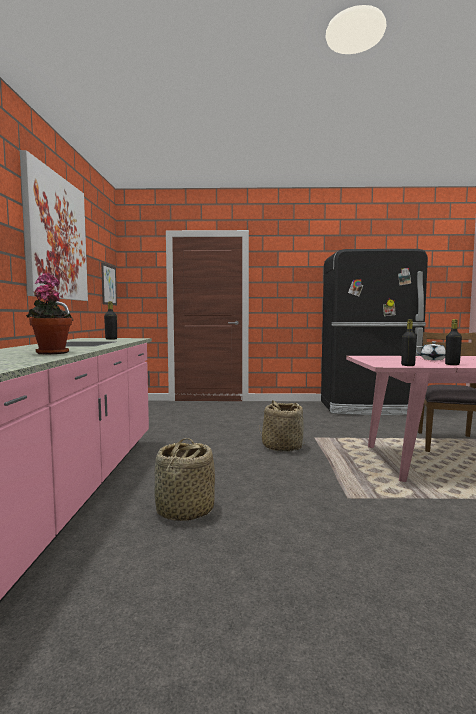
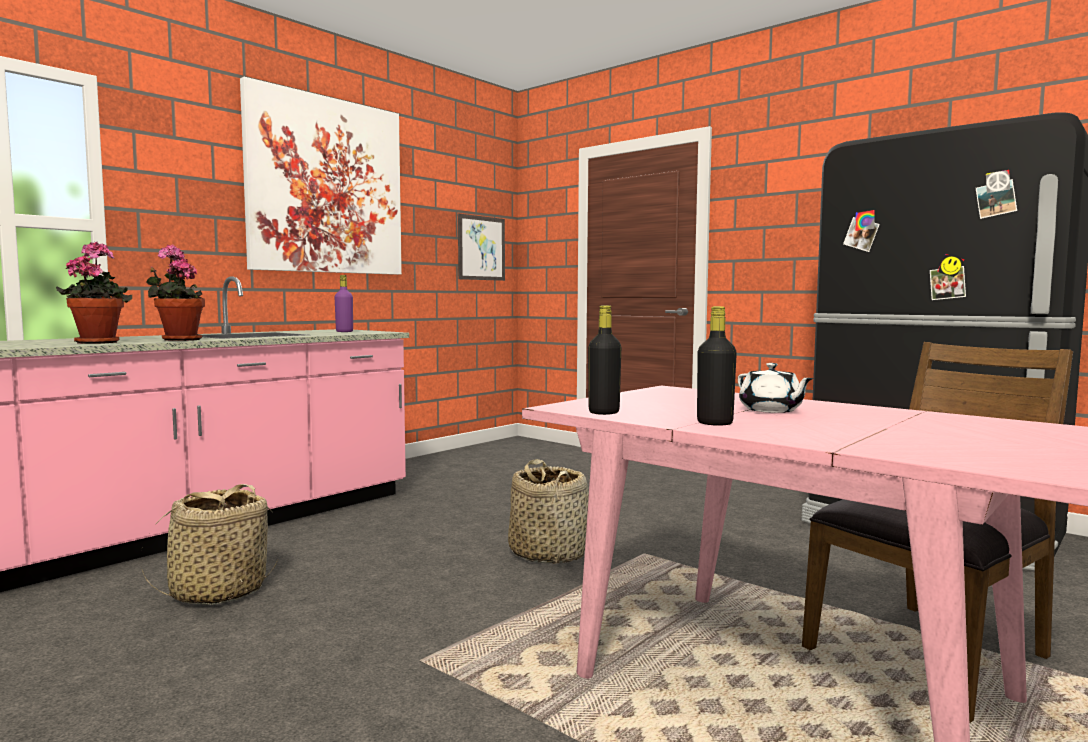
camera: 40 degrees right, 0 degrees up
(83, 348) = (178, 340): none -> potted plant
(111, 339) = (344, 331): black bottle -> purple bottle

